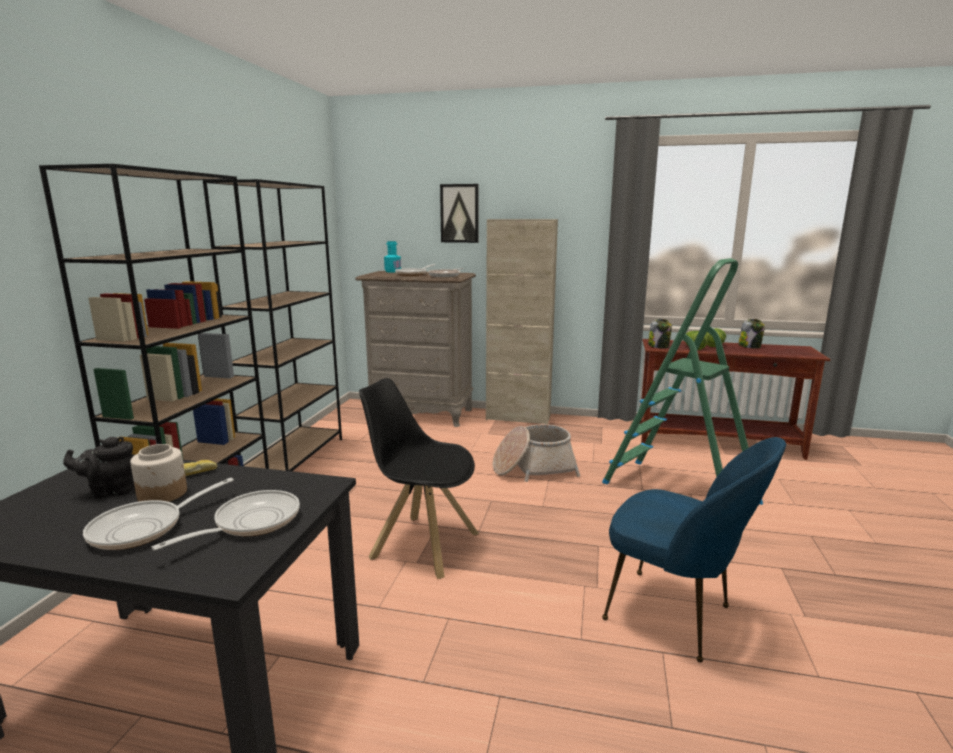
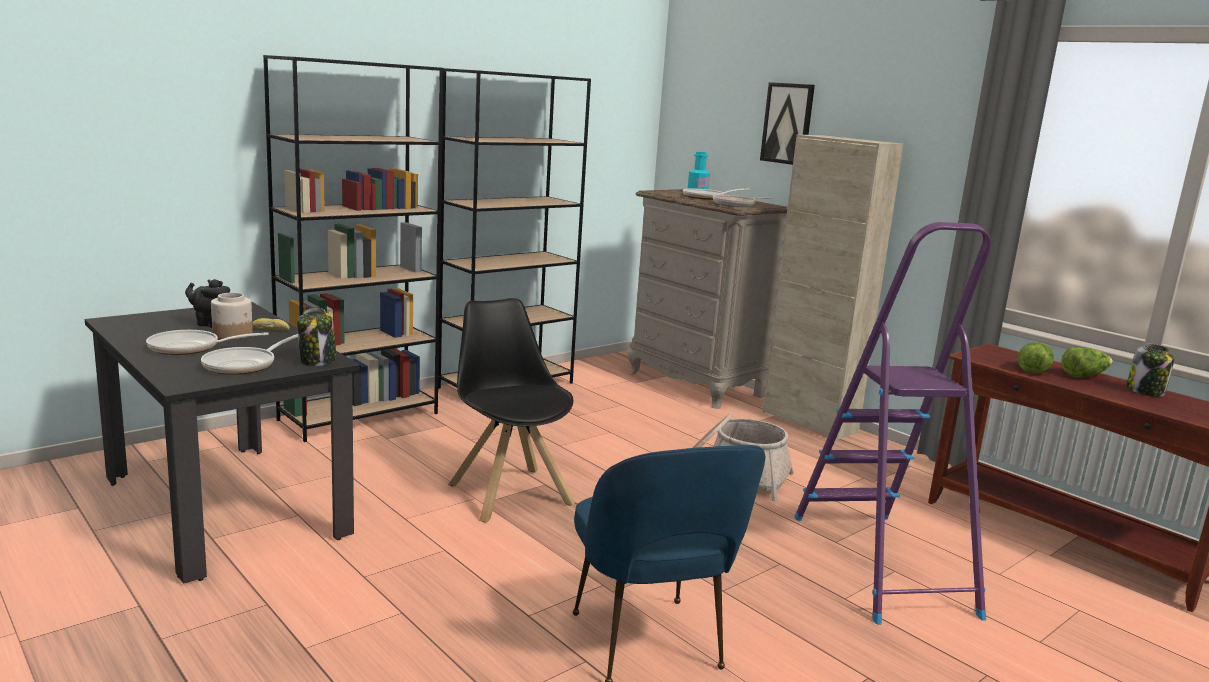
camera: 35 degrees right, 0 degrees up
(250, 523) = (244, 365): frying pan -> frying pan turned 135 degrees clockwise
(659, 346) = (981, 356): jar -> jar (318, 361)
(678, 492) = (879, 562): green step ladder -> purple step ladder

